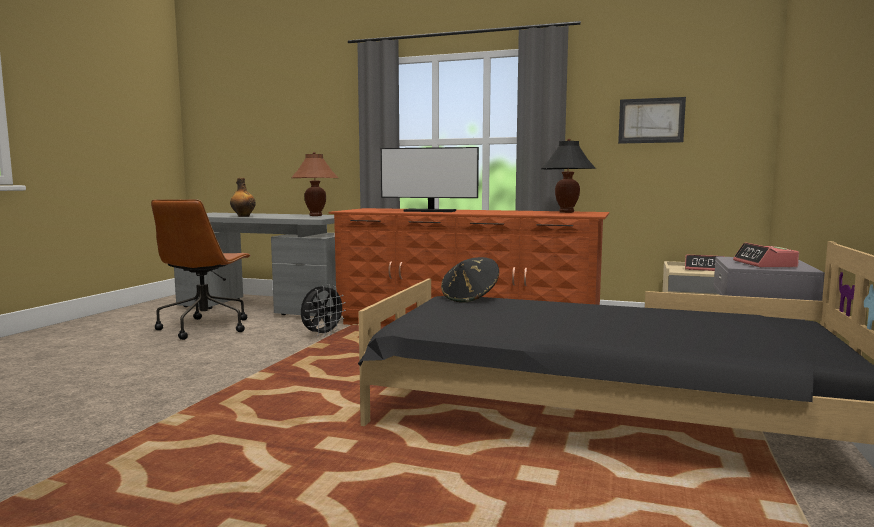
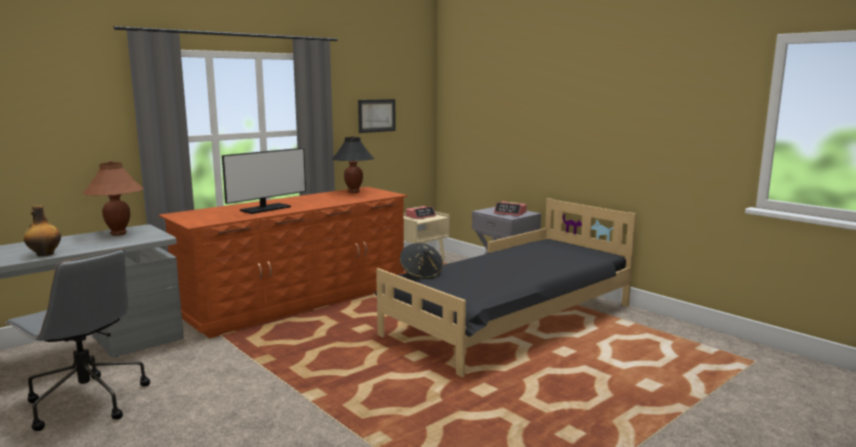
camera: 60 degrees left, 5 degrees up
(205, 327) = (86, 401): brown office chair -> grey office chair
(322, 334) = (229, 352): black fan -> none

